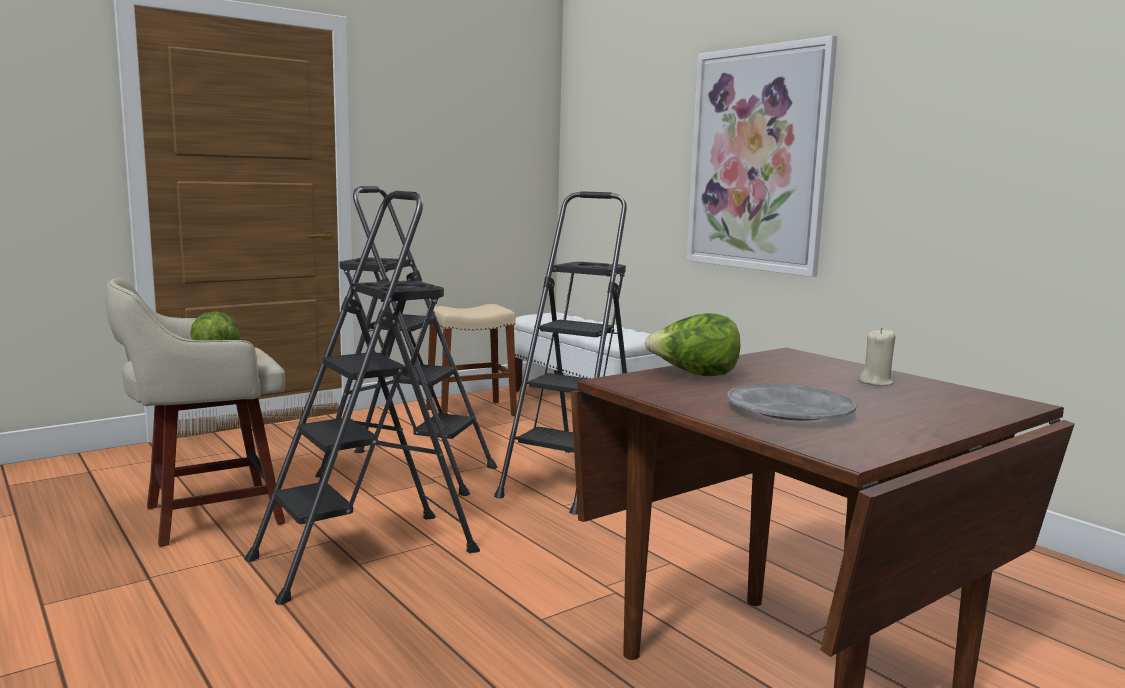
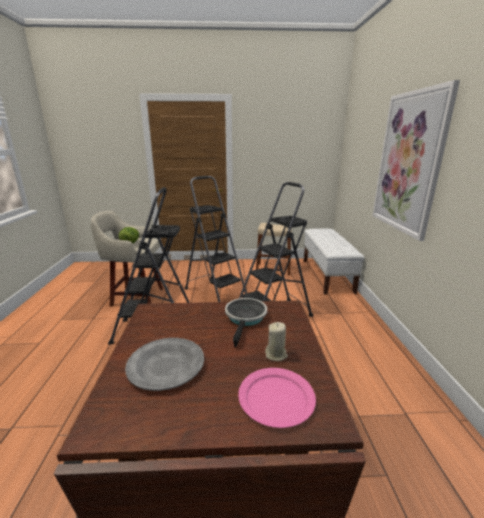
camera: 35 degrees right, 10 degrees up
(694, 375) = (193, 315): lettuce -> none
(769, 367) = (245, 319): none -> frying pan
(950, 403) = (277, 398): none -> pink plate

